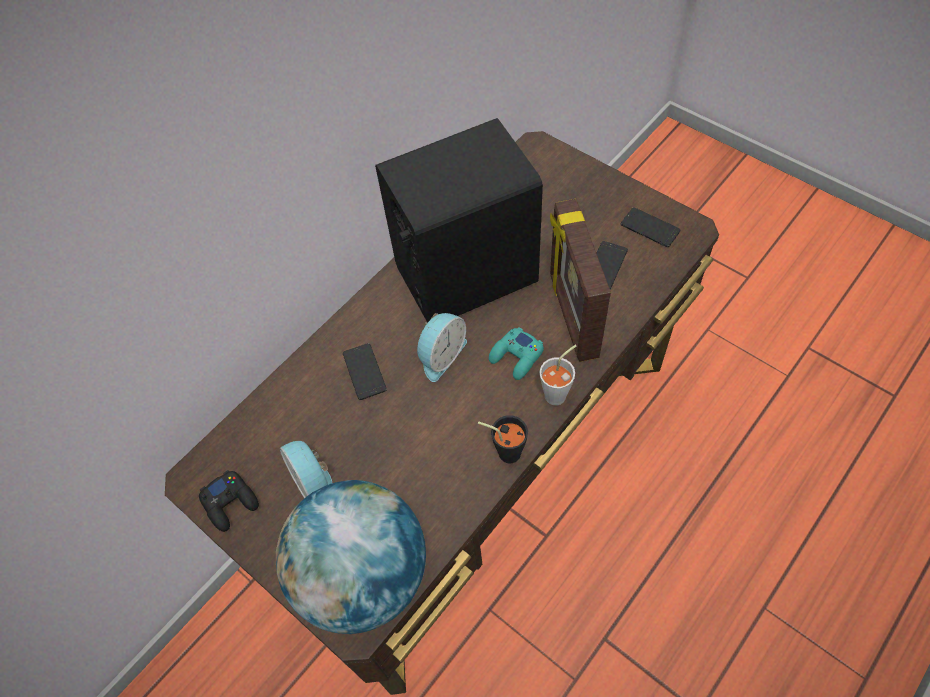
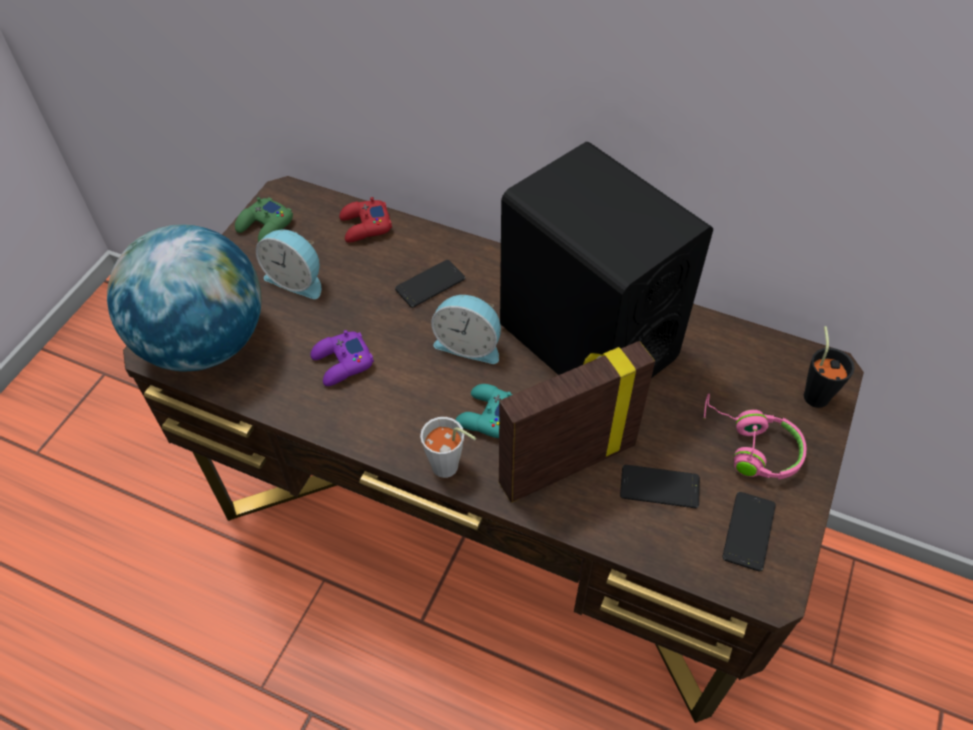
camera: 70 degrees right, 5 degrees down
(231, 502) = (265, 226): black game controller -> green game controller
(271, 412) = (365, 226): none -> red game controller
(314, 481) = (296, 279): alarm clock -> alarm clock turned 105 degrees counterclockwise
(428, 456) = (342, 363): none -> purple game controller
(504, 451) = (361, 430): black cup -> black cup (815, 392)
(585, 207) = (749, 446): none -> pink headphones

